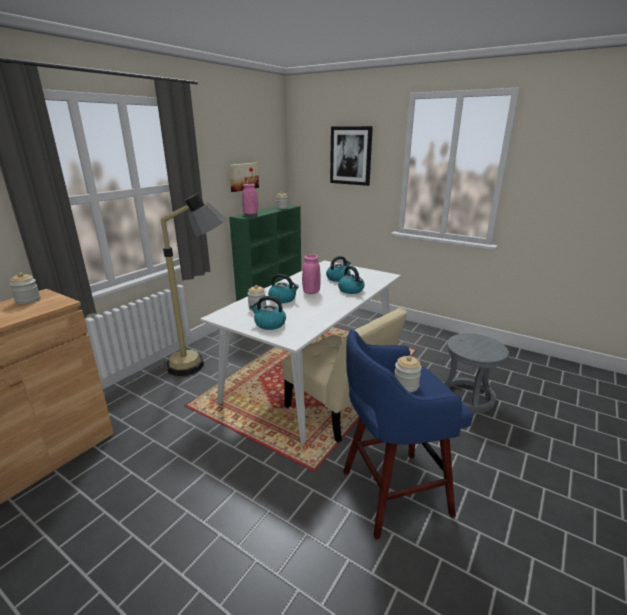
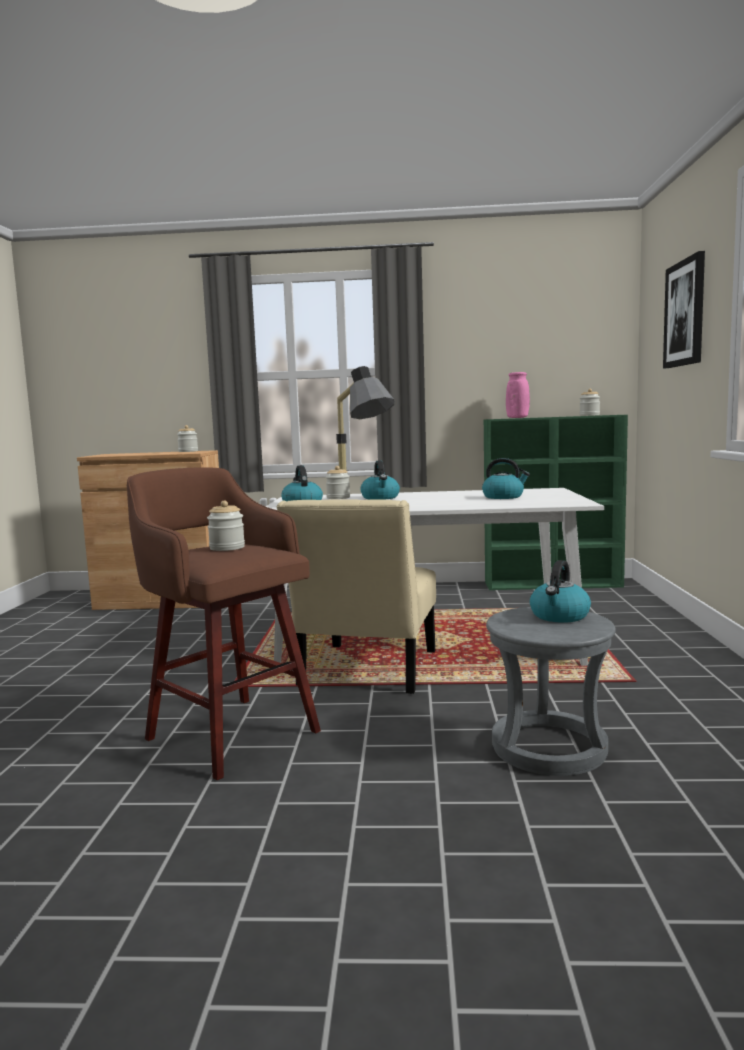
camera: 60 degrees right, 15 degrees down
(243, 176) = (521, 364): picture -> none
(311, 292) = (425, 499): pink vase -> none
(351, 290) = (470, 503): kettle -> kettle (559, 616)
(391, 493) = (229, 733): blue stool -> brown stool

